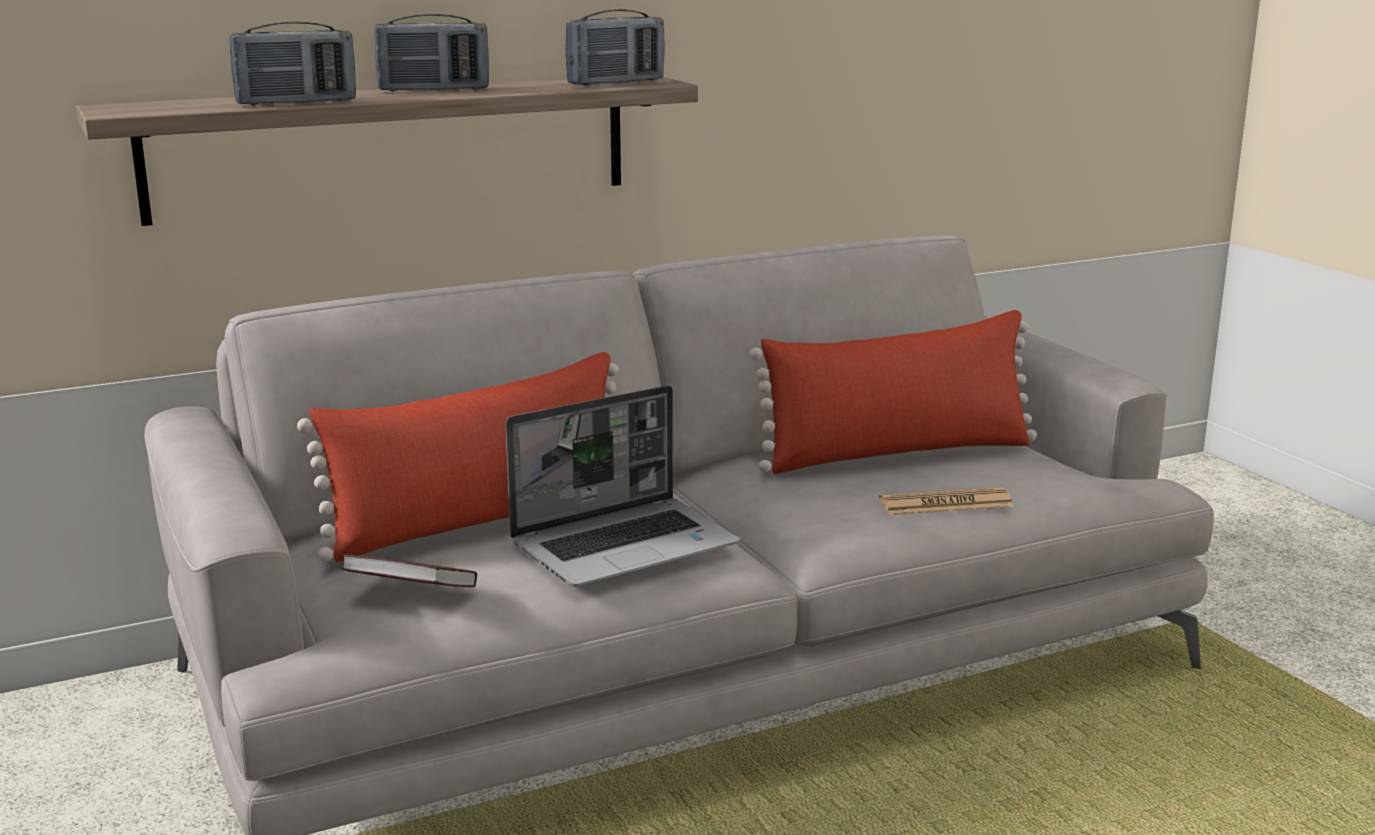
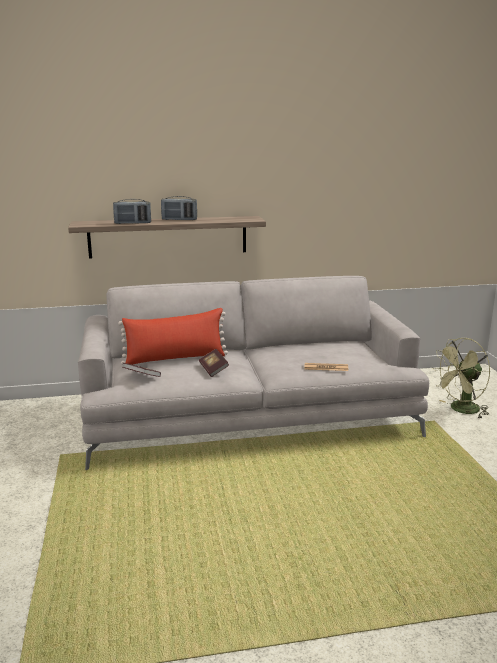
camera: 15 degrees right, 0 degrees up
(616, 82) = (240, 219): radio -> none
(626, 545) = (213, 369): laptop -> book
(897, 453) = (323, 350): red pillow -> none
(1232, 581) = (460, 410): none -> green fan

